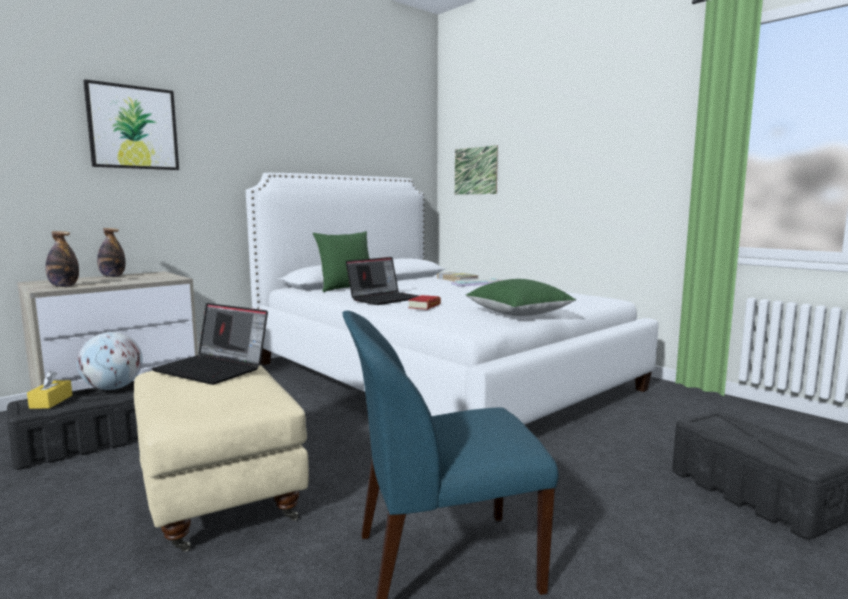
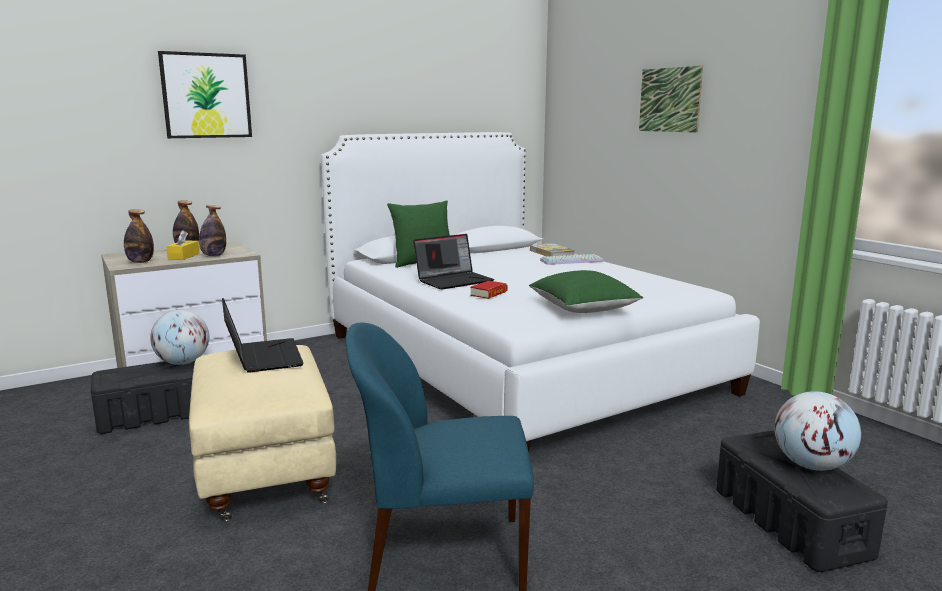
camera: 10 degrees right, 5 degrees up
(51, 402) = (128, 374): yellow tissue box -> yellow tissue box (184, 256)
(143, 280) = (213, 255): none -> bottle
(214, 369) = (262, 357): laptop -> laptop turned 150 degrees counterclockwise
(475, 171) = (584, 124): picture -> picture (669, 100)
(771, 437) = (811, 465): none -> globe

